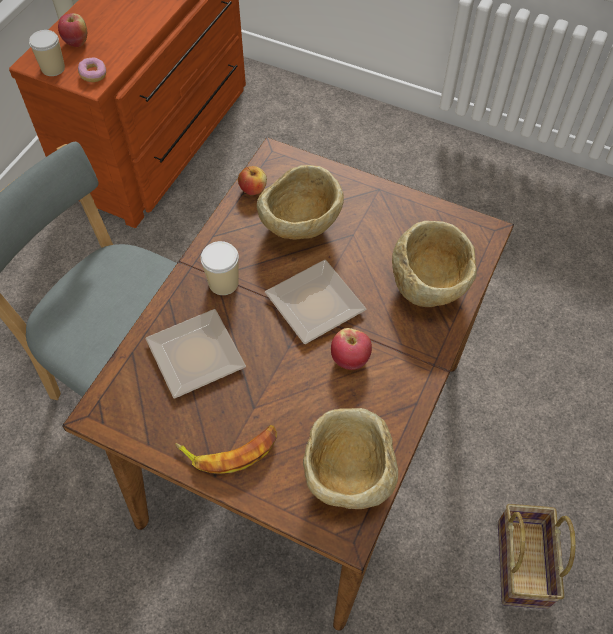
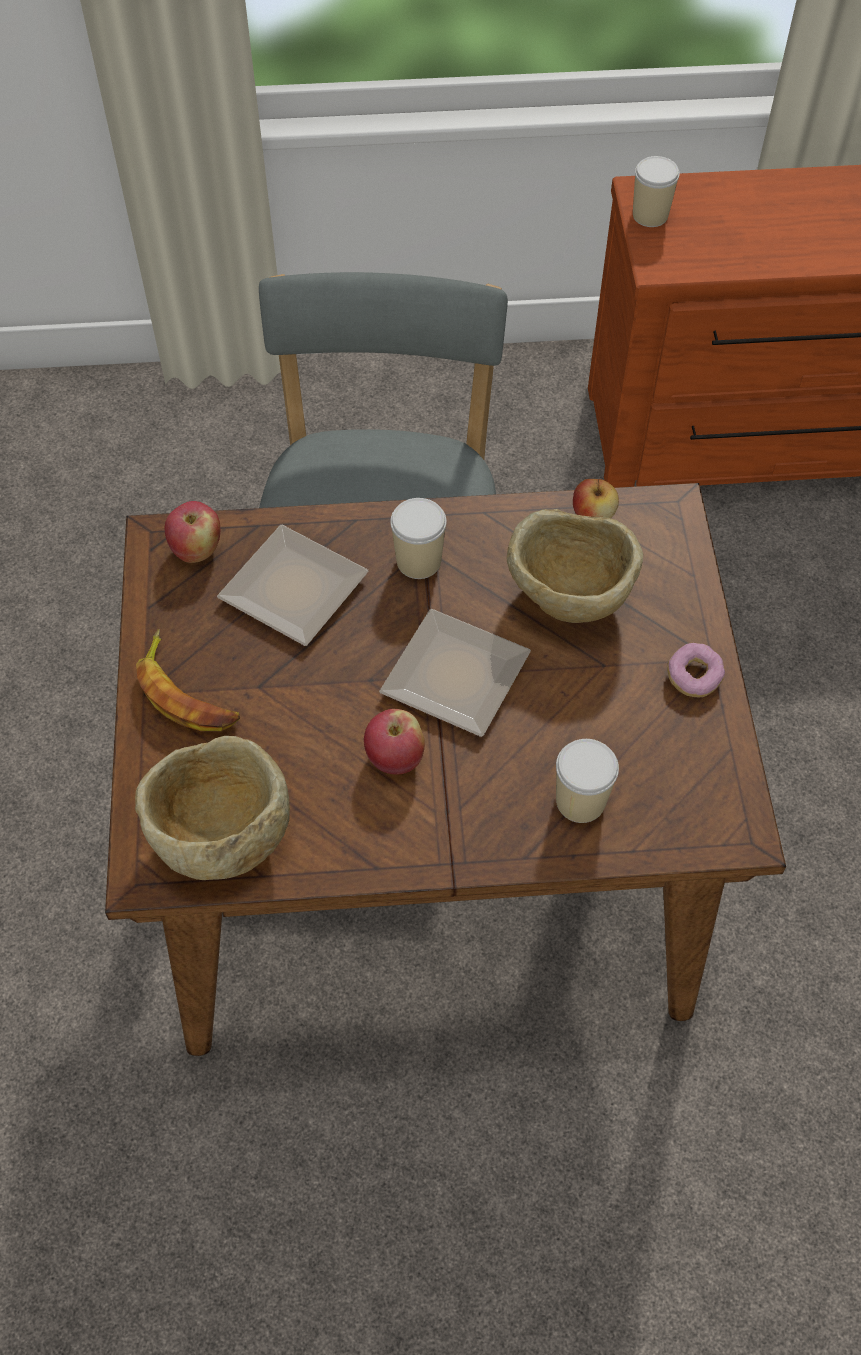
camera: 60 degrees right, 0 degrees up
(76, 42) = (715, 210): apple -> apple (196, 550)
(93, 75) = (675, 258): donut -> donut (693, 677)
(429, 287) = (580, 801): beige bowl -> cup
(524, 566) = (413, 1270): basket -> none

